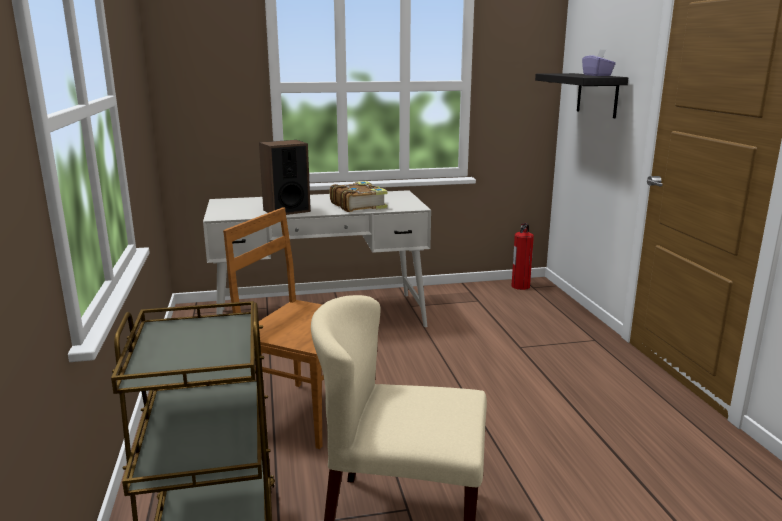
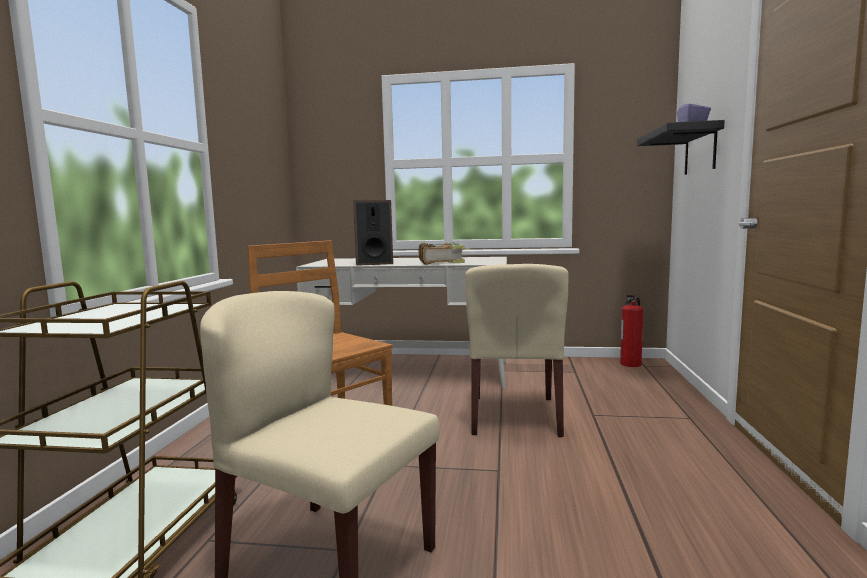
camera: 20 degrees right, 10 degrees down
(455, 357) = (514, 415): none -> beige chair

